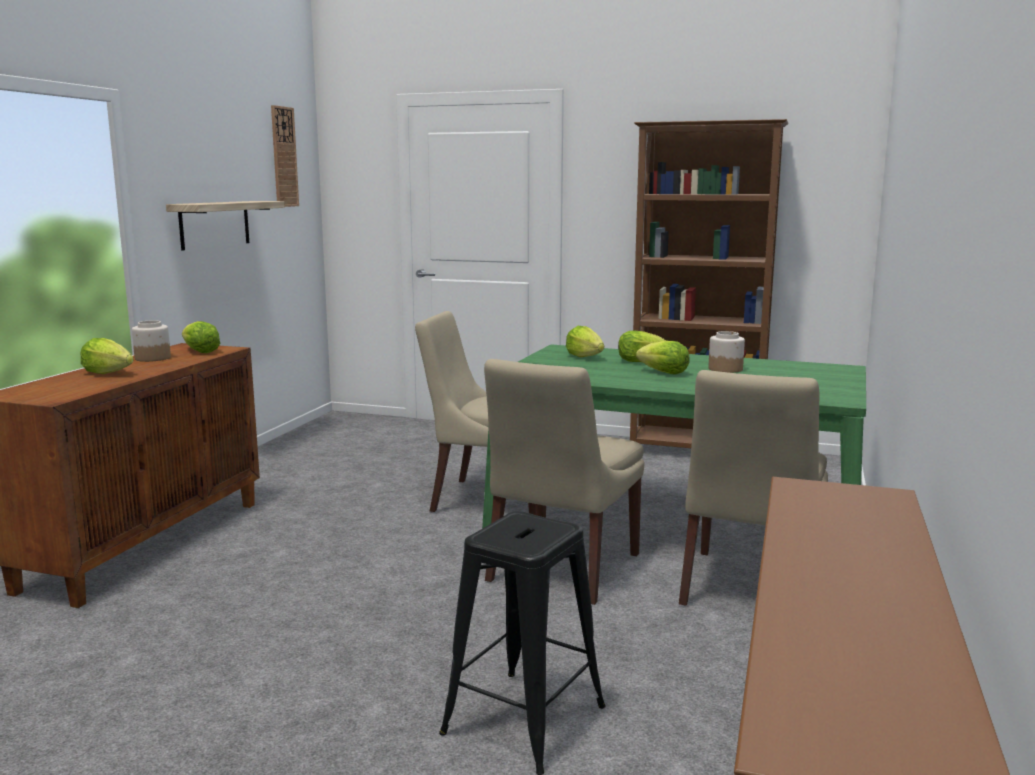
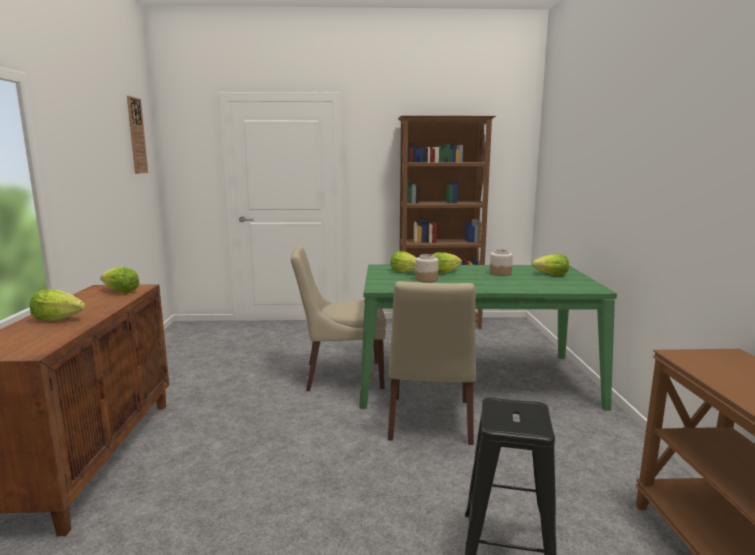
camera: 20 degrees left, 0 degrees up
(152, 358) = (83, 301): jar -> jar (426, 279)
(215, 224) = (98, 187): shelf -> none
(664, 373) = (470, 279): lettuce -> lettuce (552, 275)
(749, 589) = (550, 414): beige chair -> none

